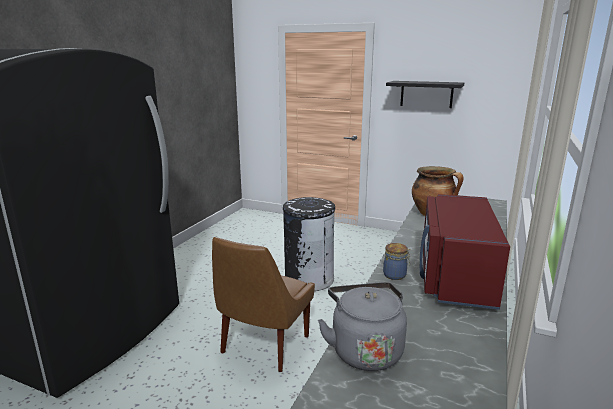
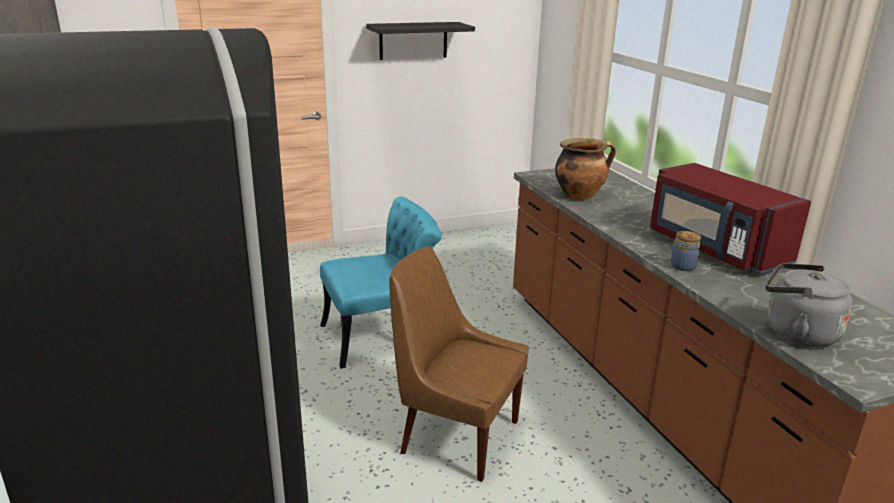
camera: 45 degrees left, 5 degrees up
(263, 346) = (455, 435): brown chair -> brown chair turned 135 degrees clockwise
(309, 279) = (382, 336): black trash can -> turquoise chair

